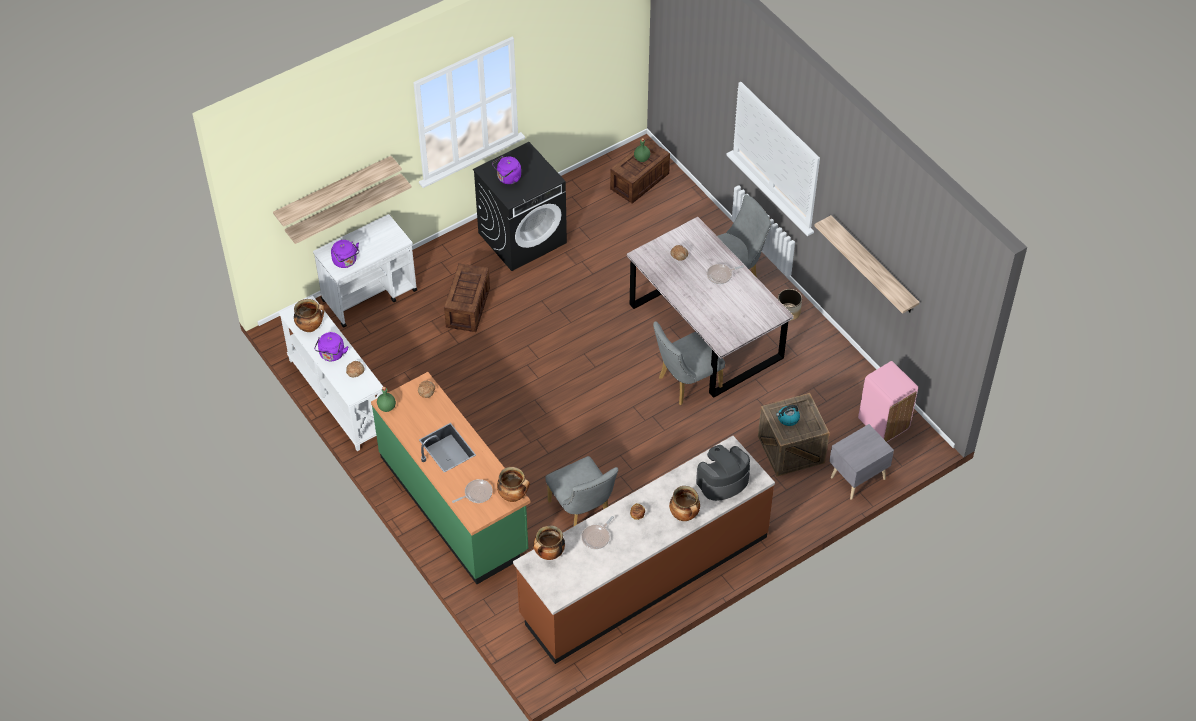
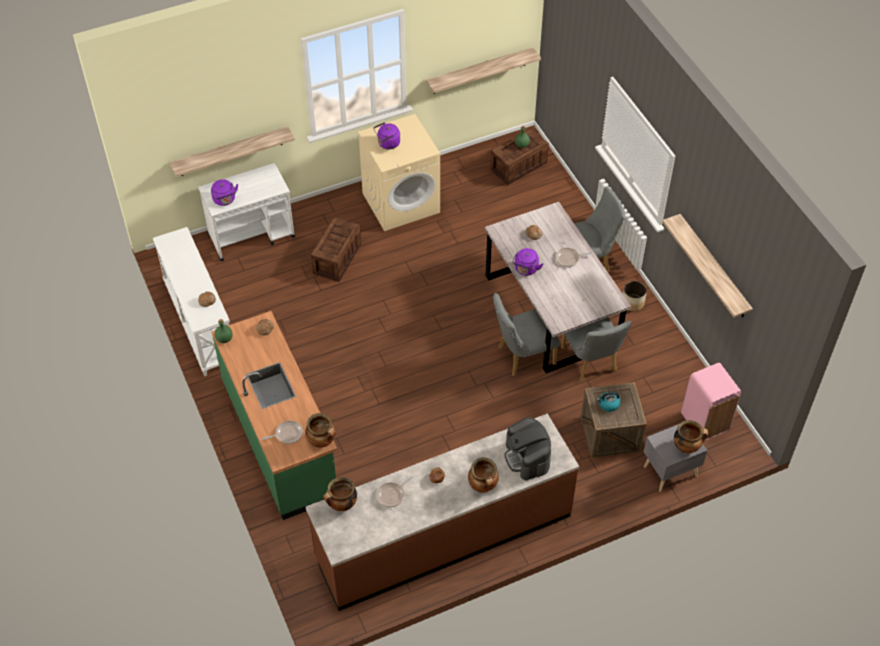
camera: 10 degrees right, 0 degrees up
(310, 326) = (177, 254): cooking pot -> cooking pot (687, 447)
(332, 355) = (189, 283): purple kettle -> purple kettle (526, 270)
(333, 191) = (219, 133): shelf -> shelf (479, 71)
(522, 237) = (401, 202): black washing machine -> beige washing machine
(582, 513) = (398, 466): grey chair -> grey chair (591, 362)
(722, 481) = (527, 457): coffee machine -> coffee machine turned 90 degrees counterclockwise

